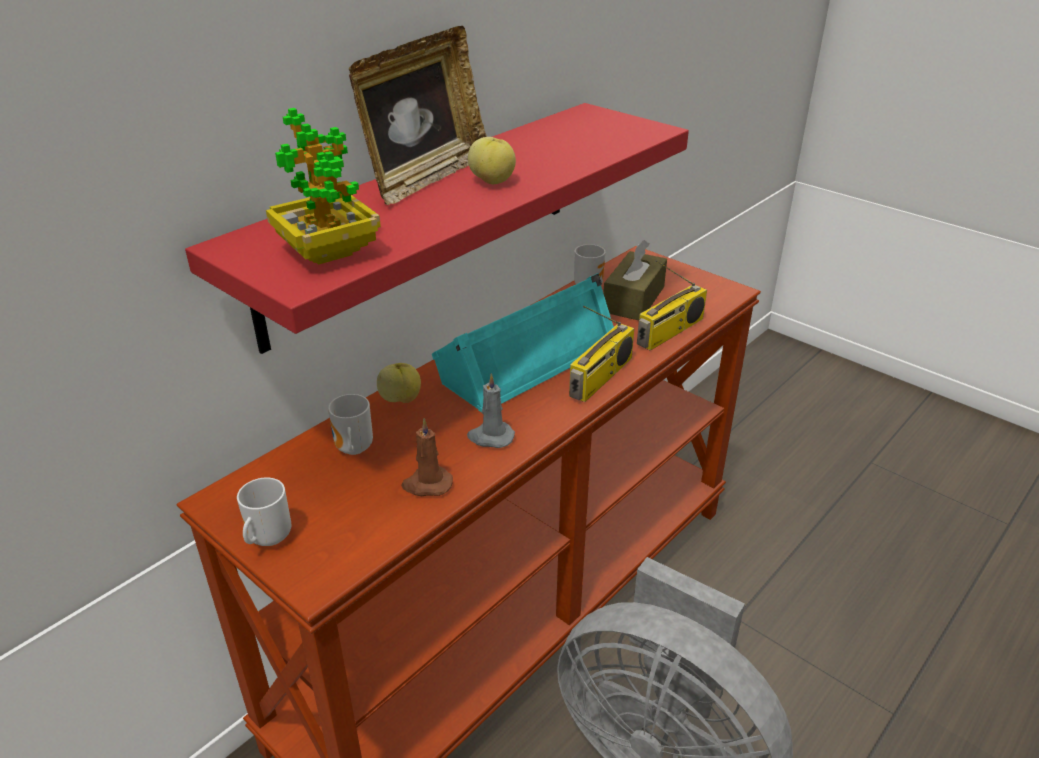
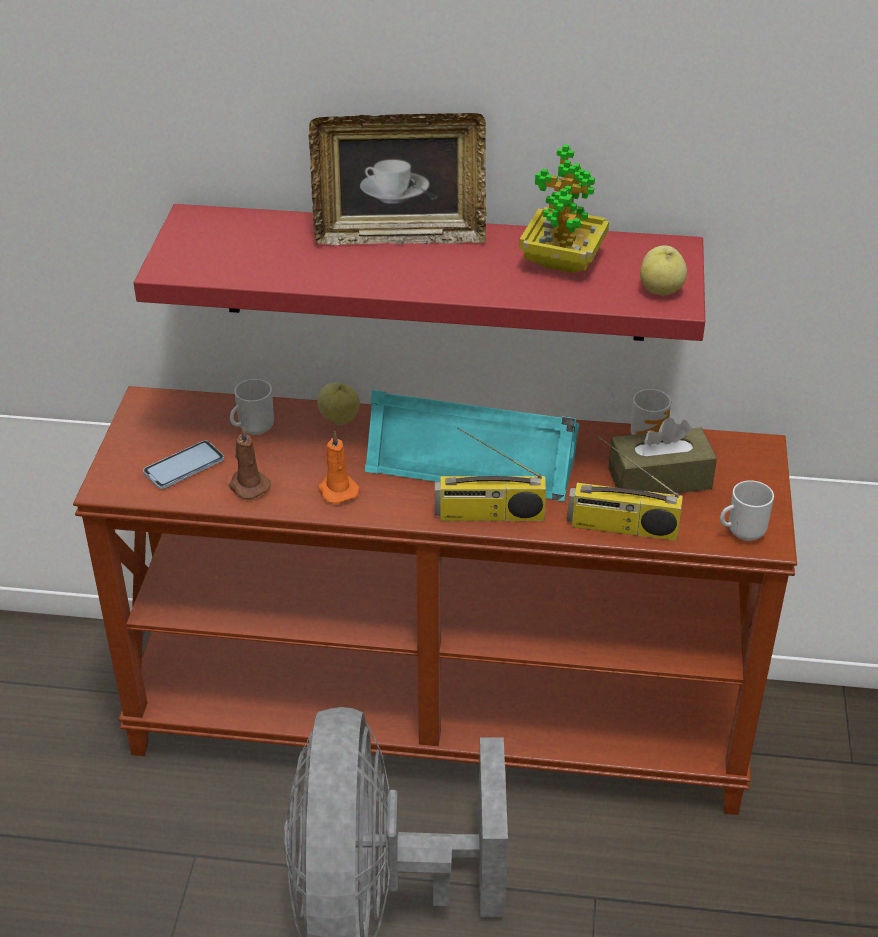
camera: 55 degrees right, 5 degrees up
(267, 539) = (127, 444): mug -> mug (742, 533)
(328, 252) = (221, 257): potted plant -> potted plant (562, 262)
(351, 514) = (184, 466): none -> phone
(490, 437) = (337, 490): grey candle -> orange candle
(492, 181) = (429, 268): apple -> apple (661, 290)

